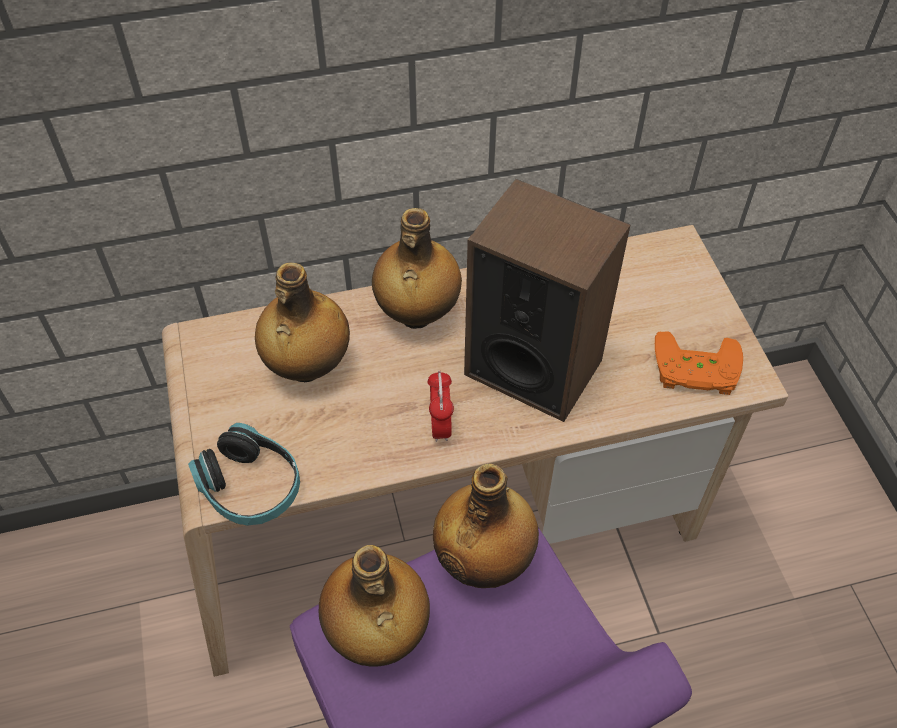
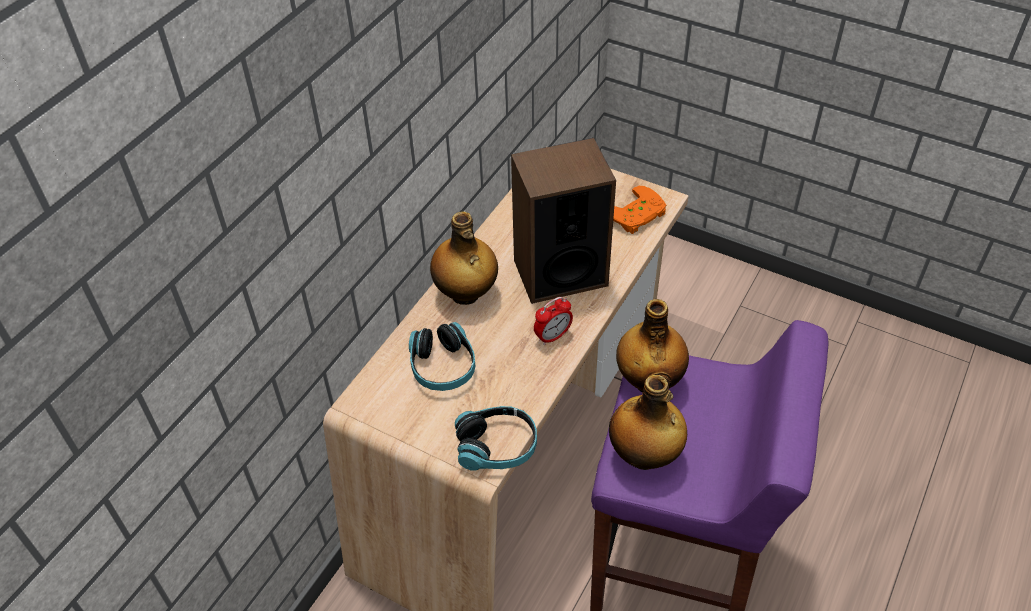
camera: 45 degrees left, 5 degrees down
(307, 367) = (443, 367): bottle -> headphones
(440, 426) = (552, 336): alarm clock -> alarm clock turned 75 degrees counterclockwise

